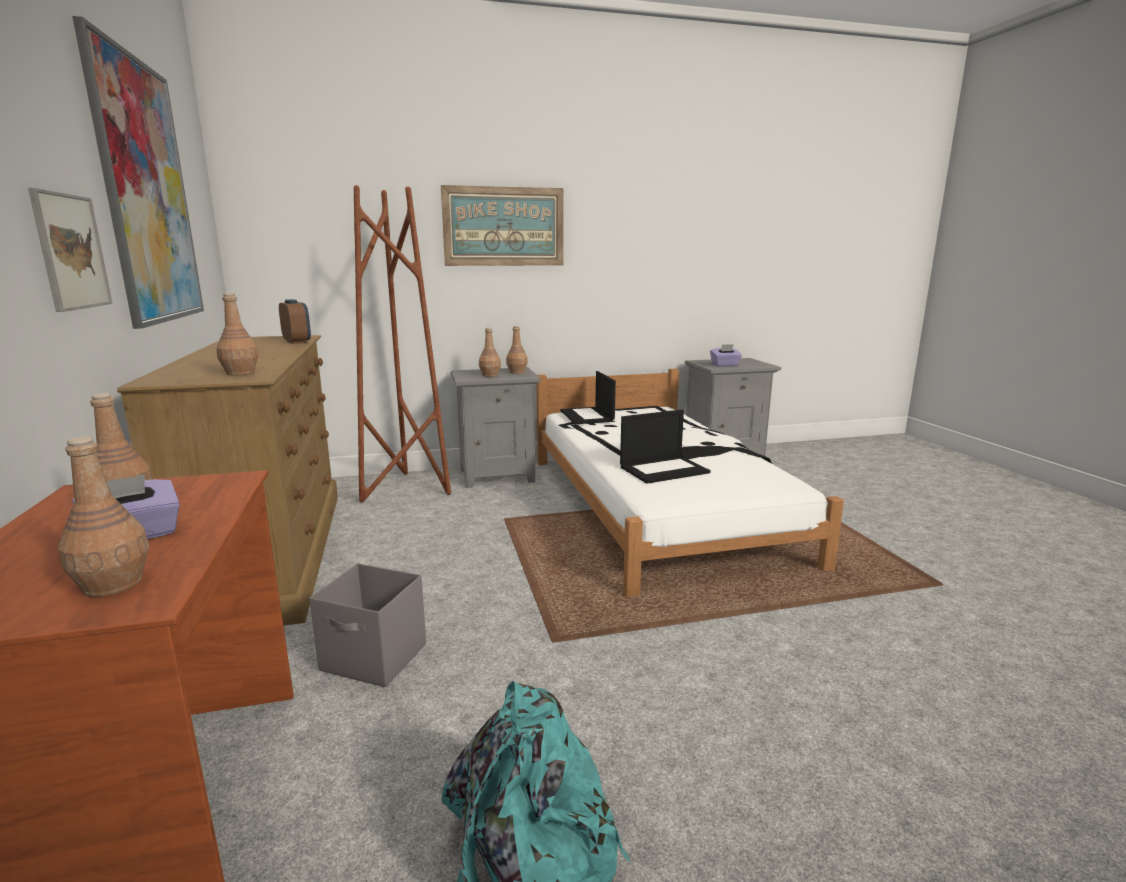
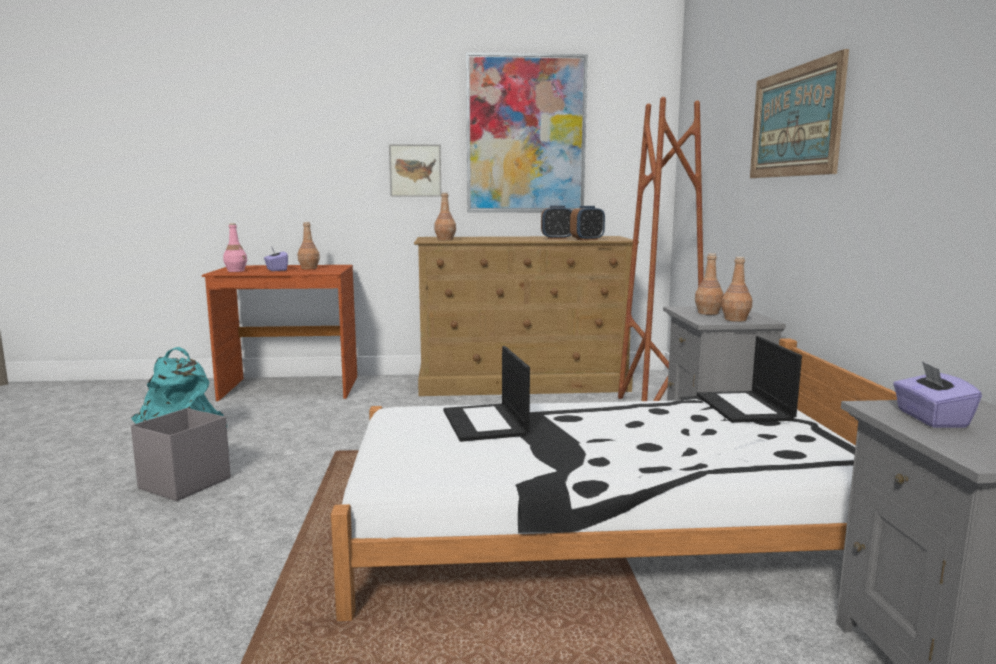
camera: 100 degrees right, 5 degrees down
(112, 584) = (236, 271): brown bottle -> pink bottle
(266, 347) = (557, 238): none -> alarm clock
(375, 658) = (364, 411): grey storage box -> grey storage box (183, 484)
(587, 416) = (745, 407): laptop -> laptop turned 90 degrees counterclockwise

